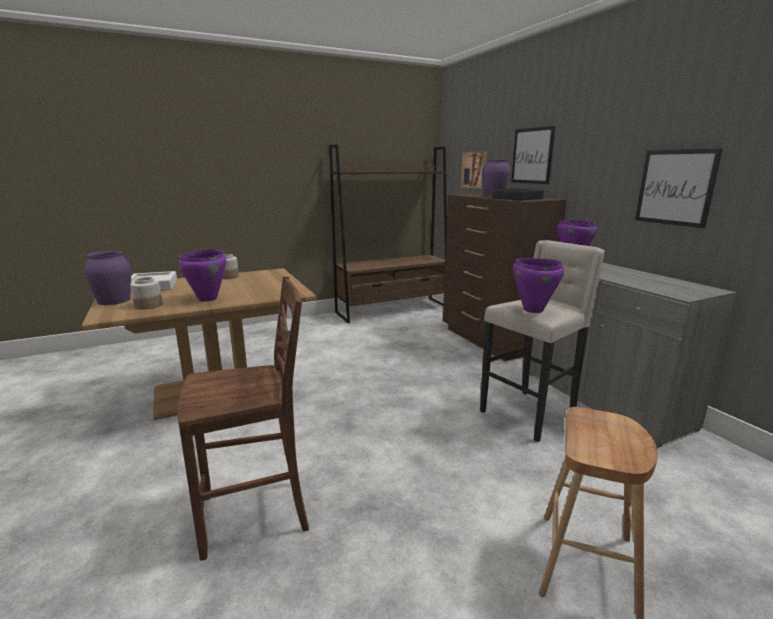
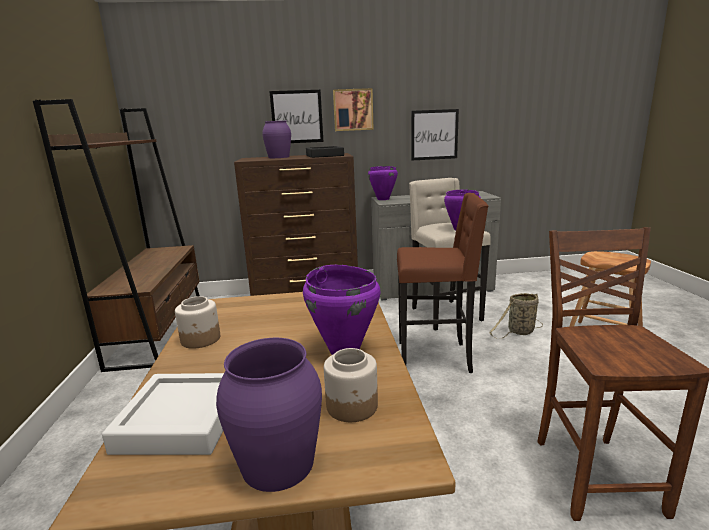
camera: 70 degrees left, 0 degrees up
(420, 417) = (435, 358): none -> brown stool
(475, 170) = (208, 134): picture -> picture (353, 110)
(529, 472) = (519, 332): none -> basket

